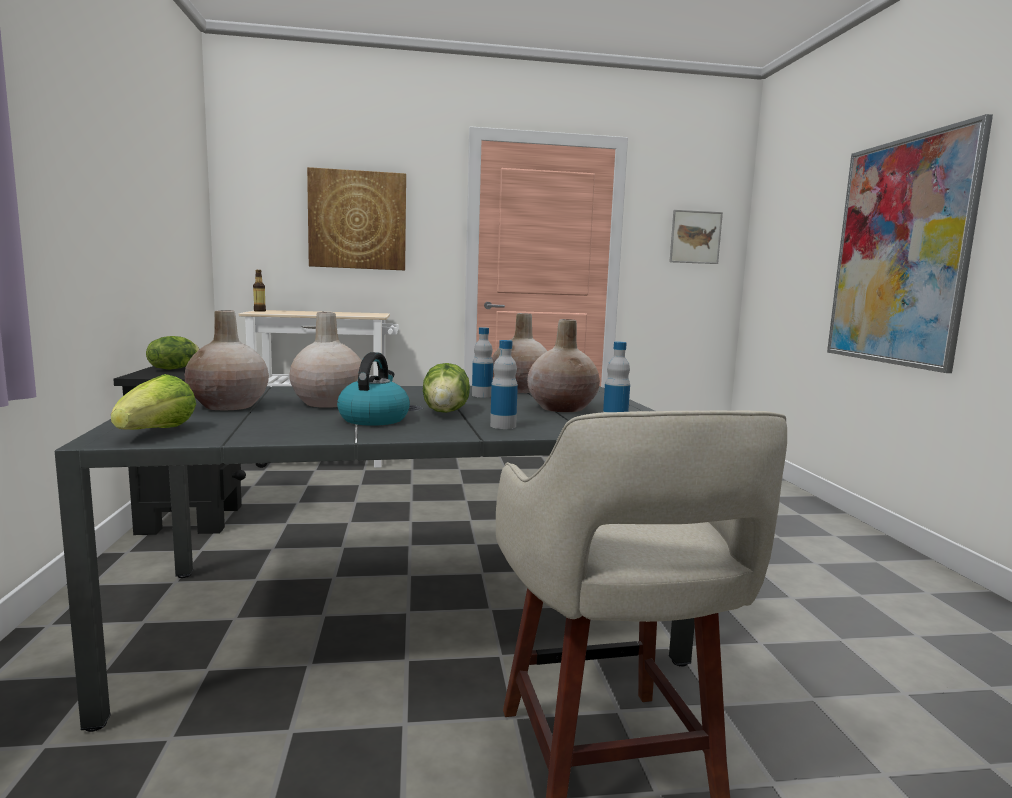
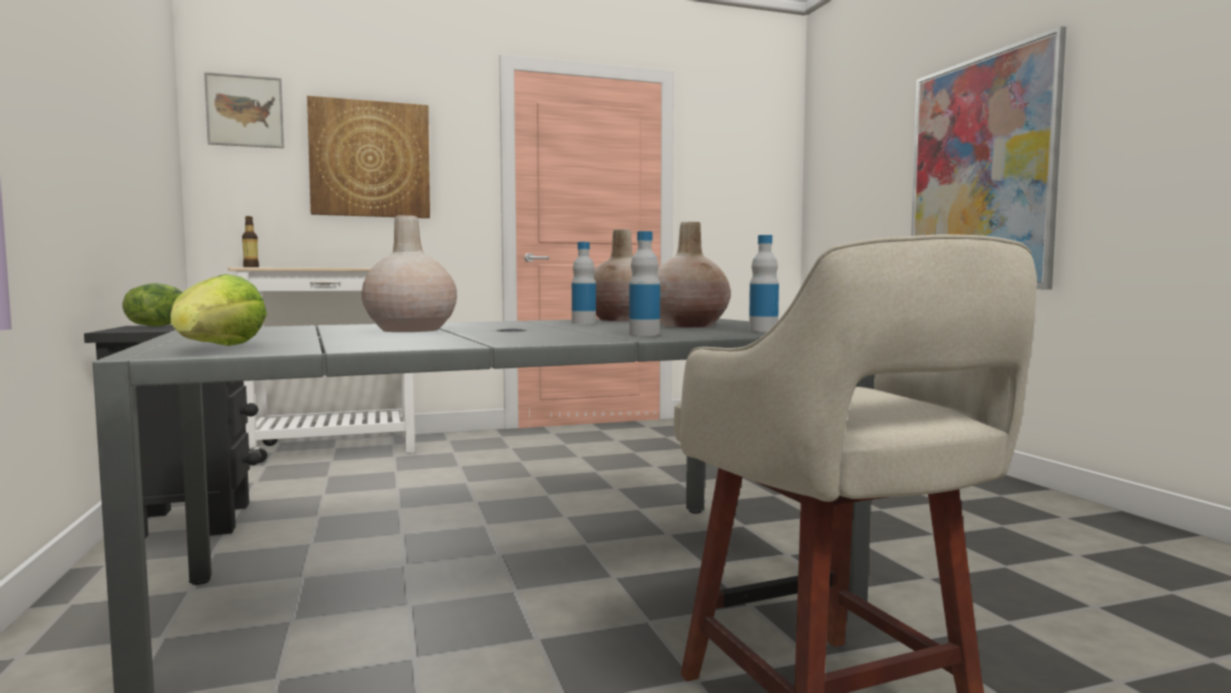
camera: 10 degrees left, 5 degrees down
(229, 406) = (286, 334): beige vase -> none
(374, 419) = (485, 335): kettle -> none
(446, 412) = (563, 330): lettuce -> none
(695, 237) = (750, 179): picture -> picture (245, 111)

